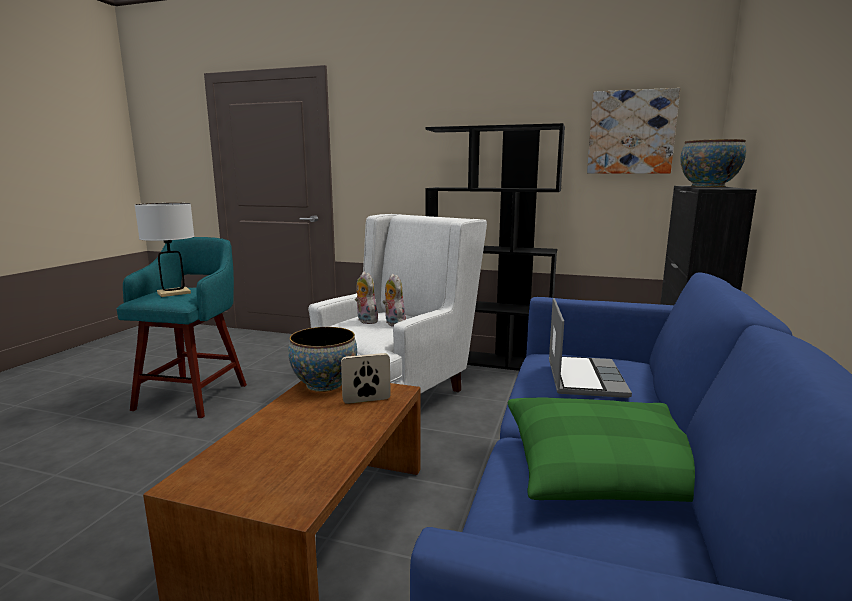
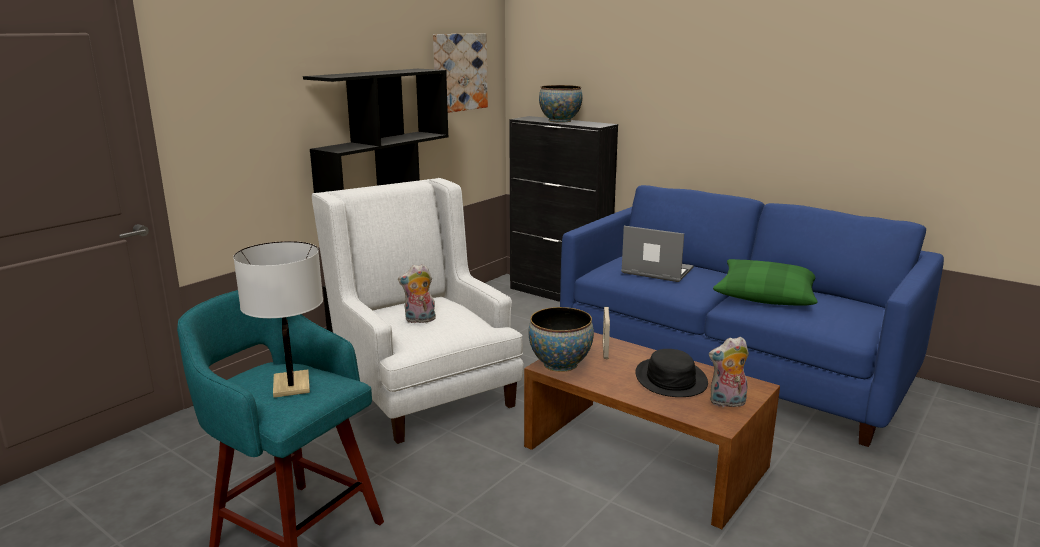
camera: 70 degrees left, 5 degrees up
(303, 442) = (670, 379): none -> black hat
(393, 323) = (443, 310): plush toy -> plush toy (727, 403)

